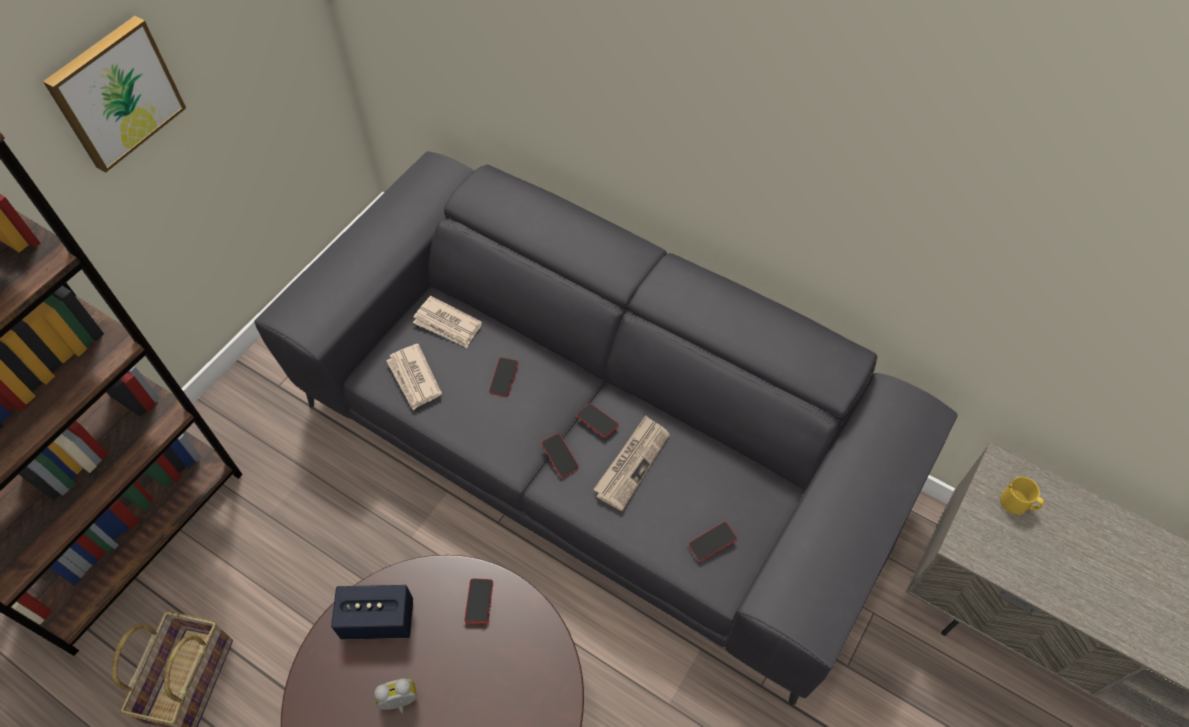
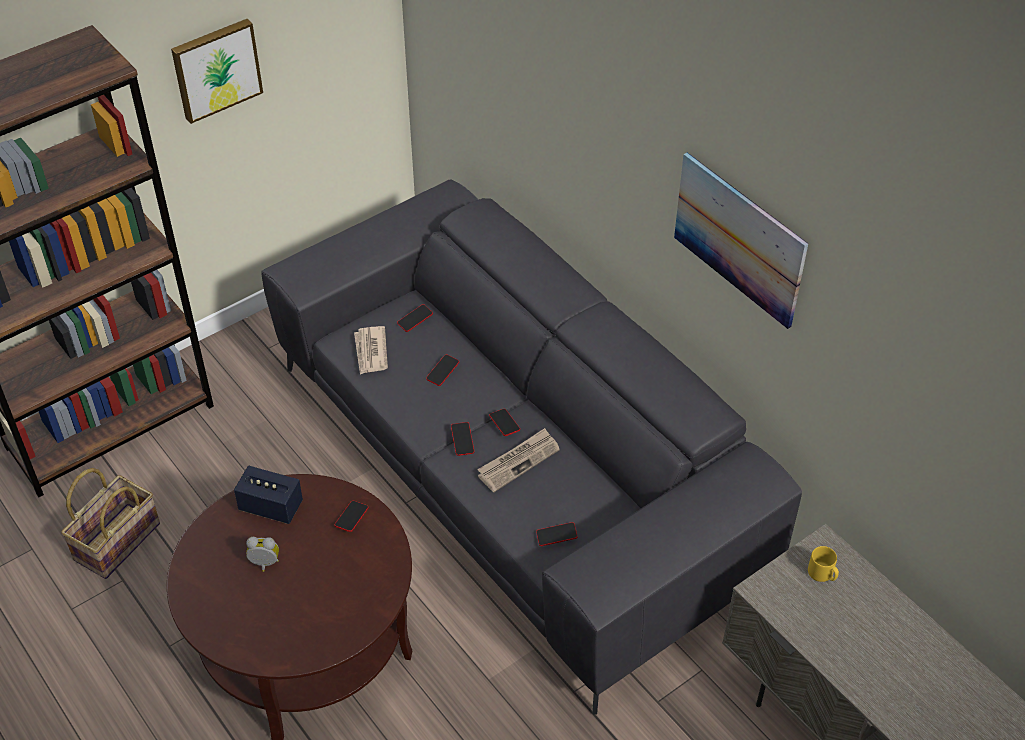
camera: 20 degrees right, 10 degrees down
(447, 324) = (415, 320): newspaper -> phone
(879, 160) = (739, 239): none -> picture

